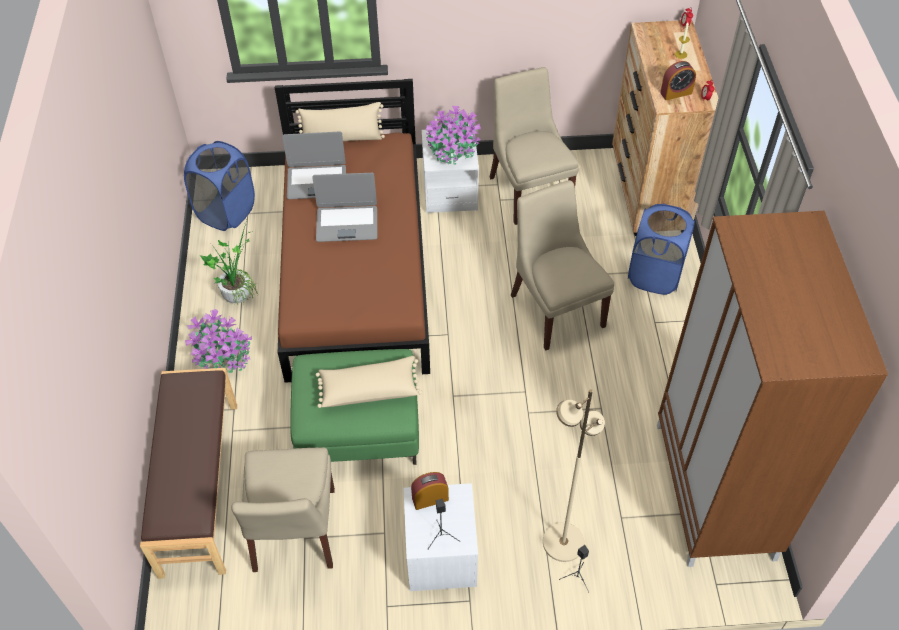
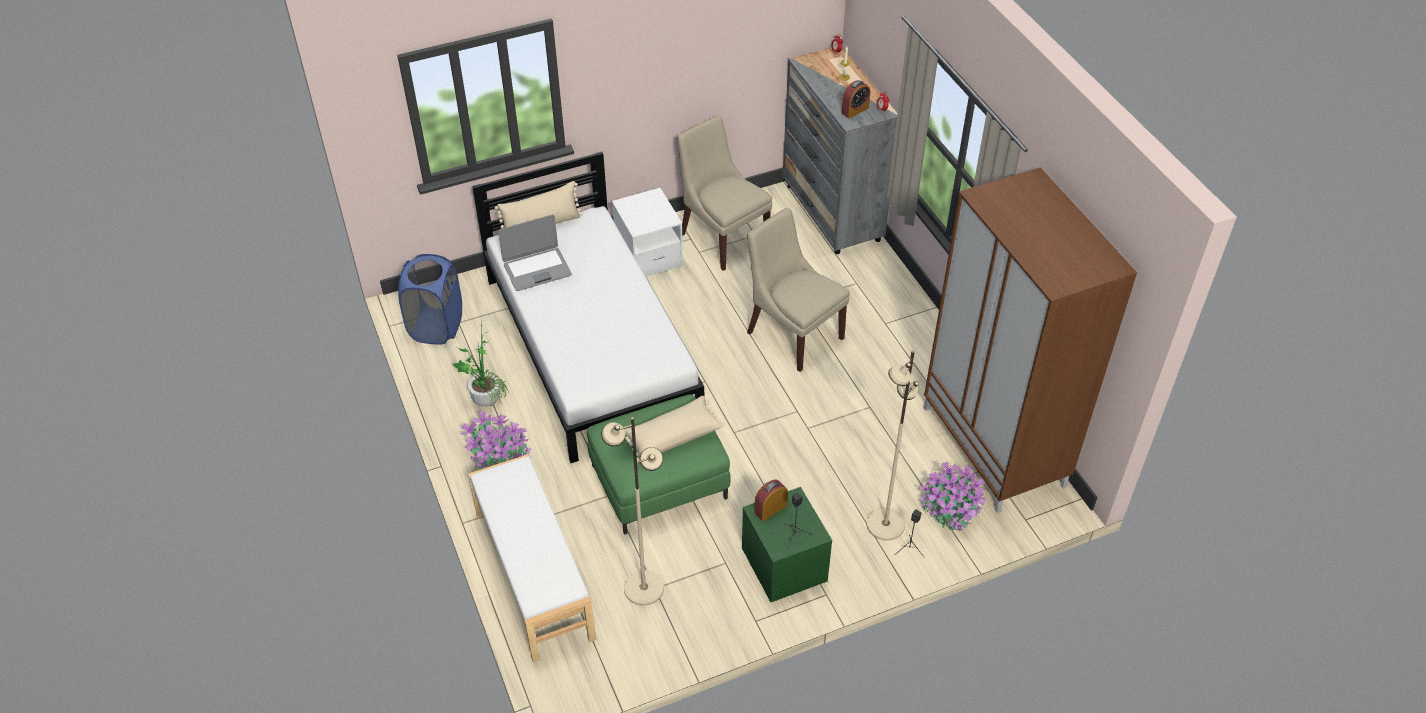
camera: 20 degrees left, 5 degrees down
(198, 487) = (533, 575): brown bench -> white bench
(294, 533) = (643, 587): beige chair -> beige floor lamp
(347, 223) = (585, 299): laptop -> none
(356, 270) = (592, 347): brown bed -> white bed
(441, 555) = (784, 565): white nightstand -> green nightstand
(451, 150) = (649, 212): potted plant -> potted plant (950, 510)
(648, 192) = (832, 213): brown dresser -> grey dresser
(655, 275) = (868, 283): blue laundry basket -> none

